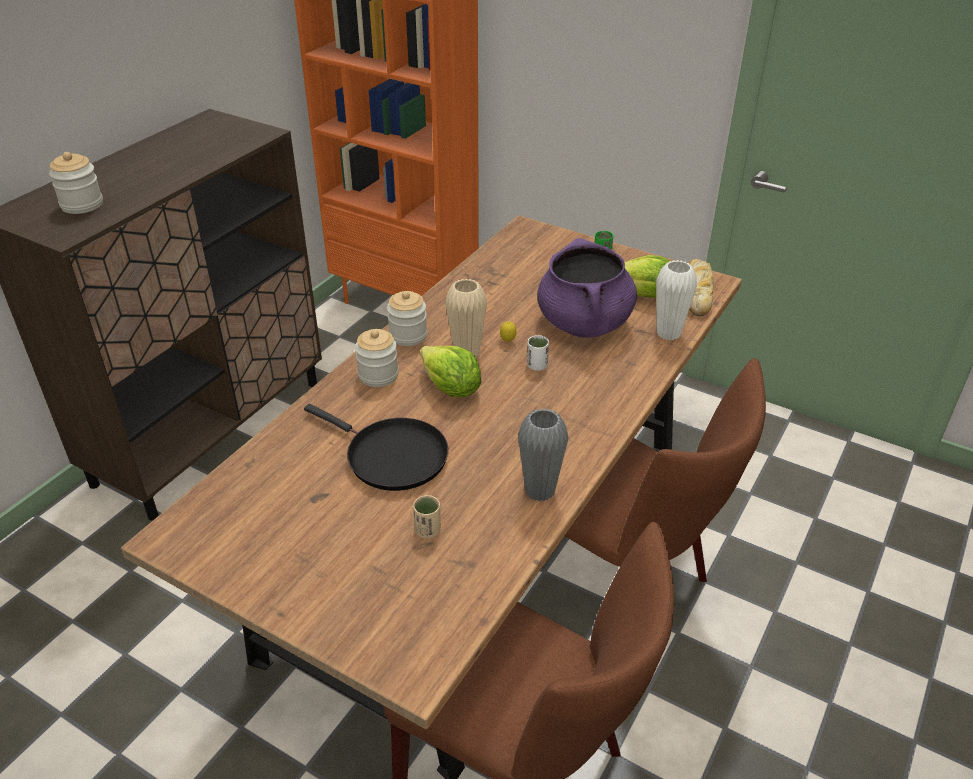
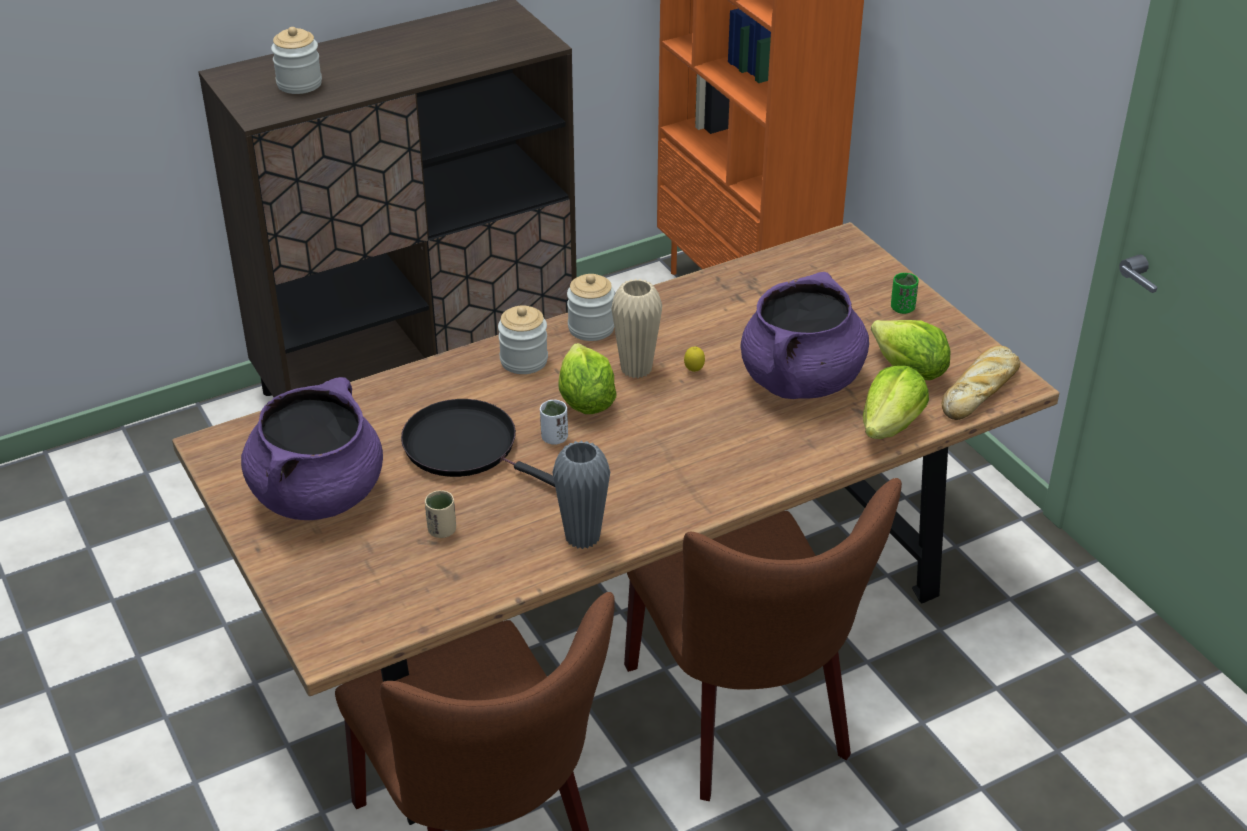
camera: 30 degrees right, 0 degrees up
(297, 543) = (318, 494): none -> purple cooking pot
(391, 456) = (467, 448): black frying pan -> black frying pan turned 150 degrees clockwise
(537, 366) = (700, 409): white cup -> white cup (554, 438)
(668, 333) = (891, 426): white vase -> lettuce

